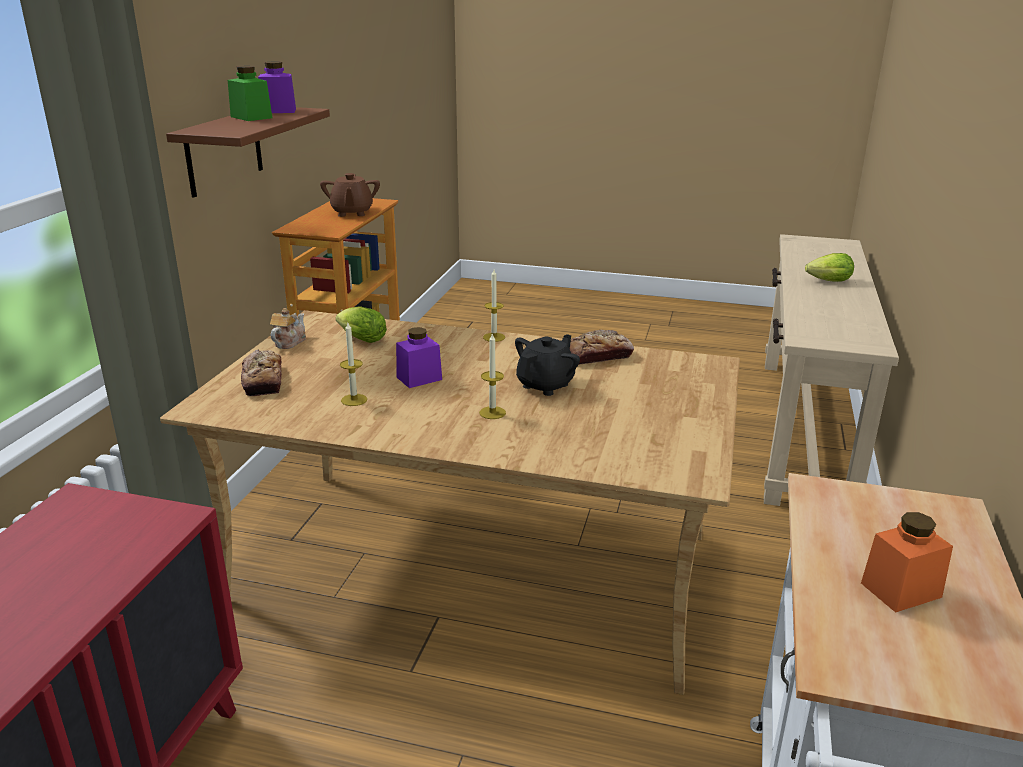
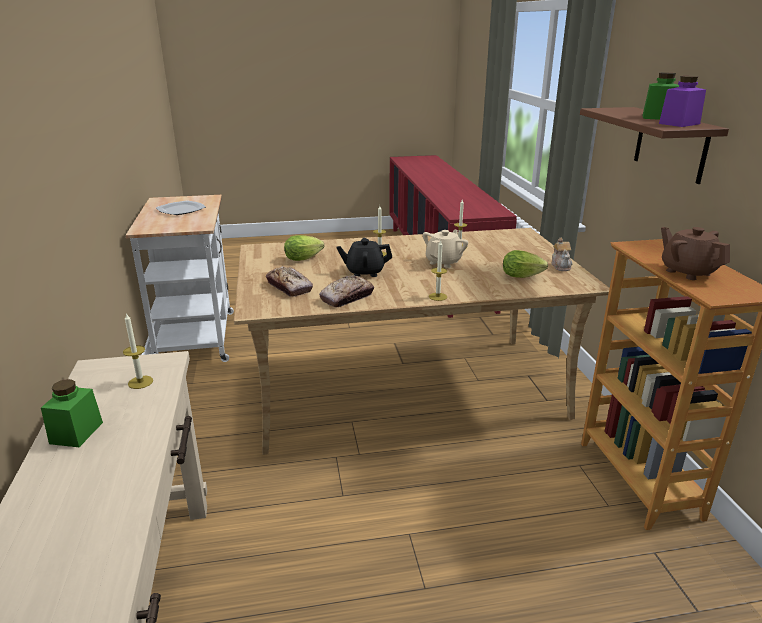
camera: 155 degrees right, 0 degrees up
(263, 380) = (523, 246): bread -> bread (289, 287)
(419, 378) = (444, 262): purple jar -> beige teapot
(546, 385) = (364, 272): black teapot -> black teapot turned 75 degrees clockwise
(821, 328) = (140, 382): none -> candle
(826, 281) = (78, 507): lettuce -> lettuce (305, 258)
(853, 309) = (76, 433): none -> green jar
(901, 590) = (181, 210): orange jar -> plate

